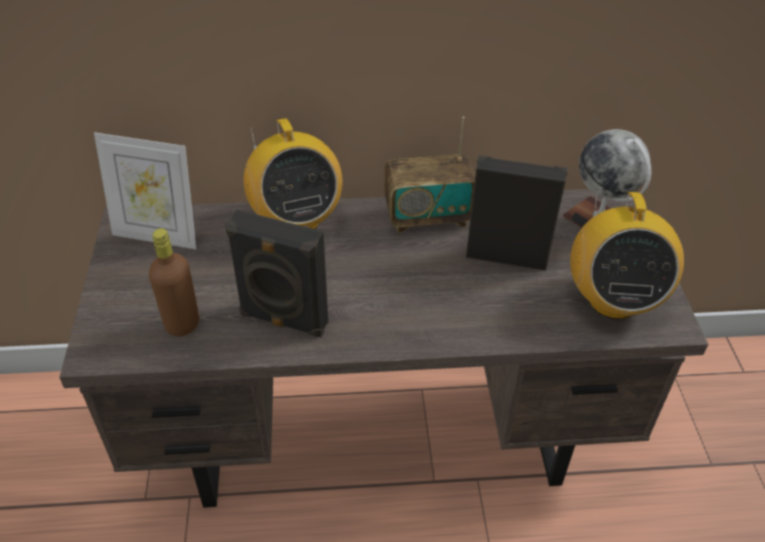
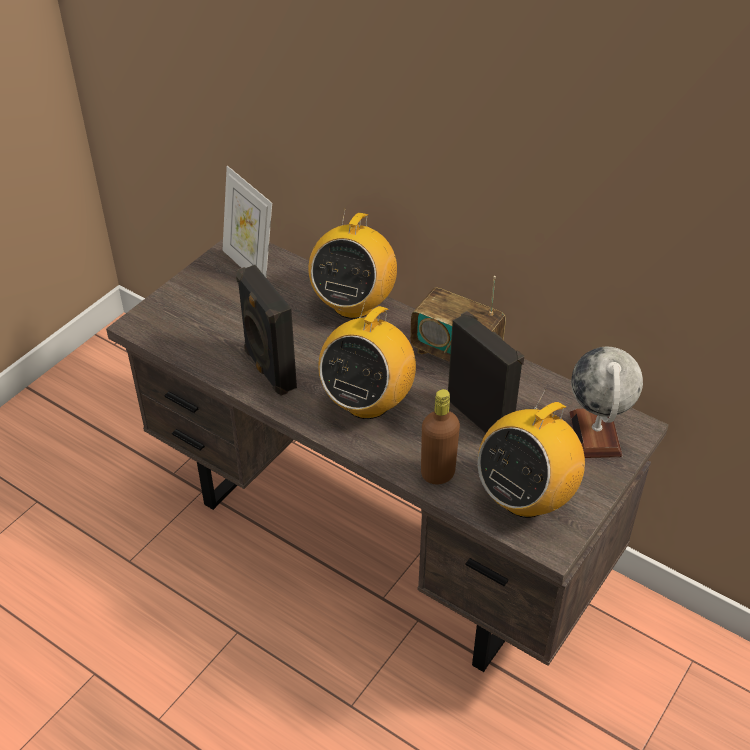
camera: 40 degrees right, 0 degrees up
(182, 324) = (205, 336): brown bottle -> brown bottle (437, 473)
(404, 297) = (367, 402): none -> radio

